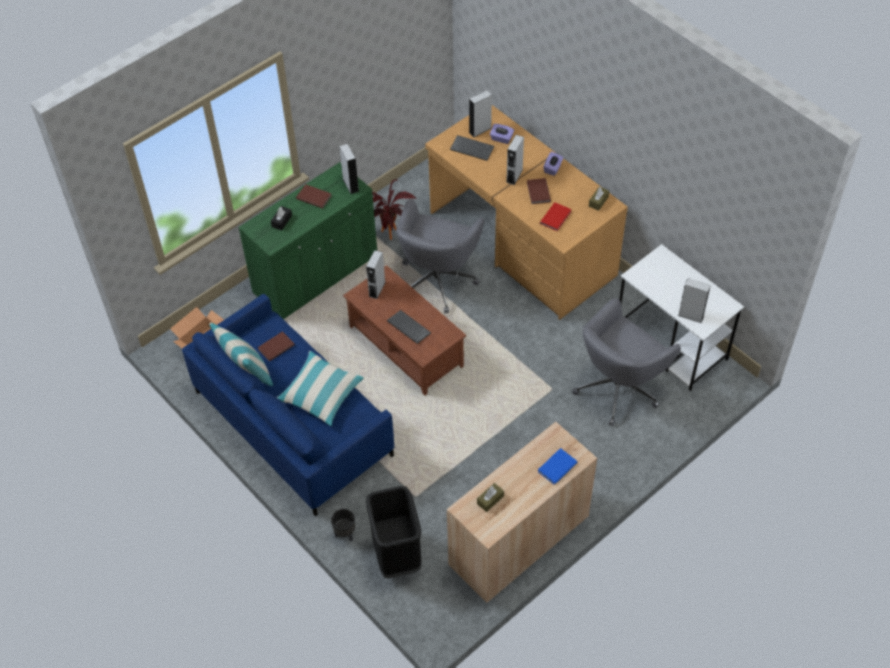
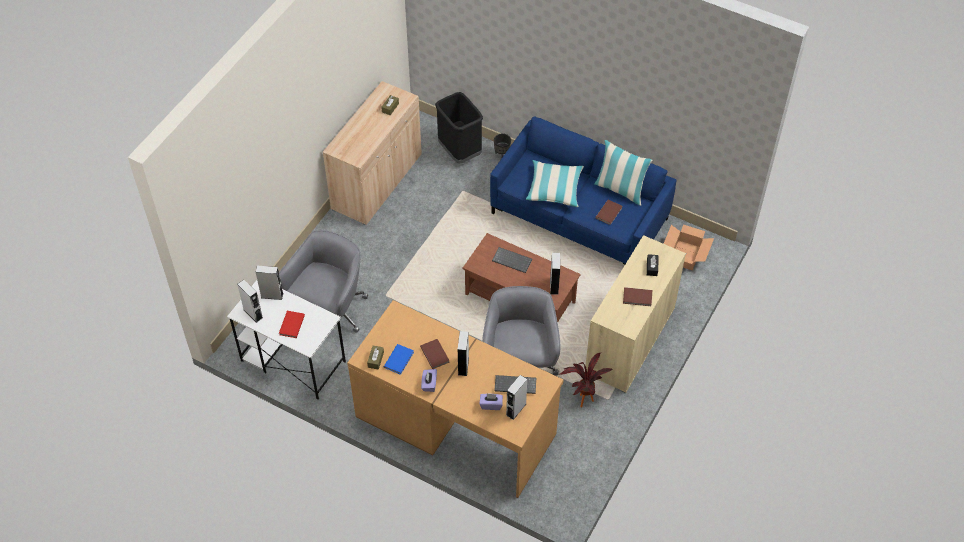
camera: 160 degrees right, 0 degrees up
(316, 274) = (629, 341): green cabinet -> beige cabinet
(350, 185) = (611, 318): grey speaker -> grey speaker (253, 313)
(556, 217) = (410, 332): red book -> red book (291, 325)
(556, 467) = (350, 138): blue book -> blue book (399, 360)

